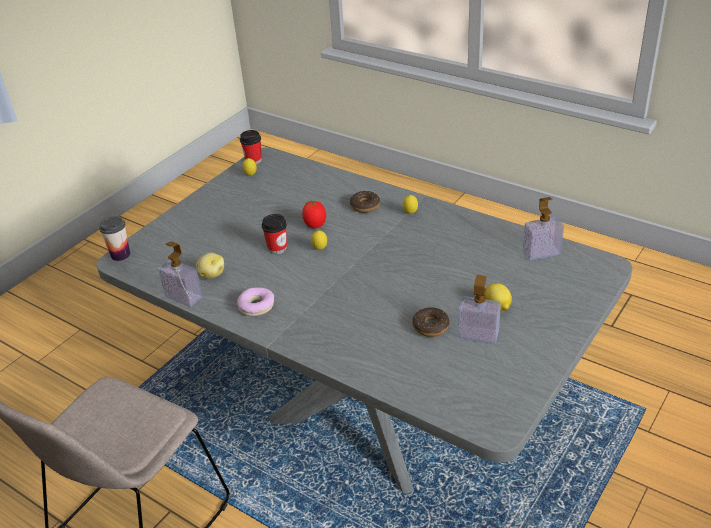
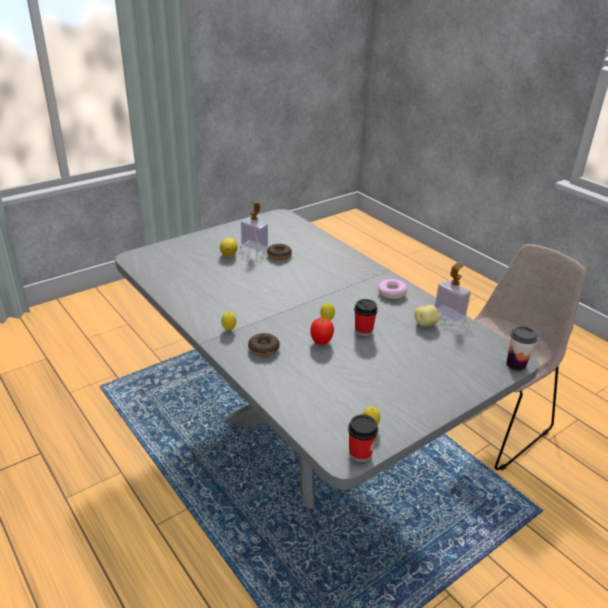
camera: 165 degrees left, 5 degrees down
(541, 252) = (163, 275): soap dispenser -> none

